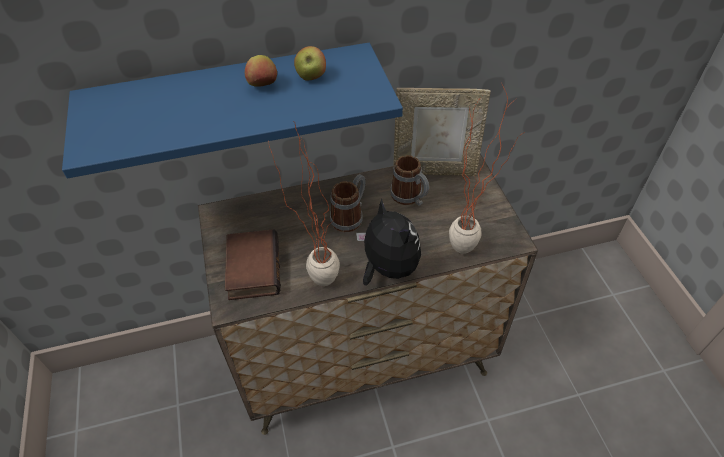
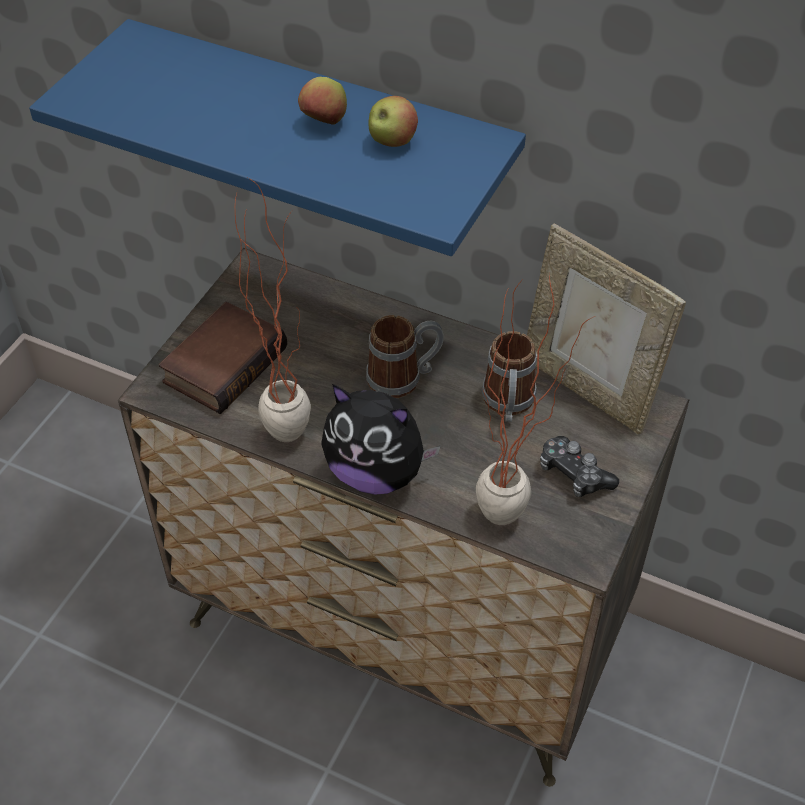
camera: 40 degrees right, 0 degrees up
(387, 268) = (376, 473): plush toy -> plush toy turned 105 degrees clockwise
(470, 209) = (573, 474): none -> game controller

